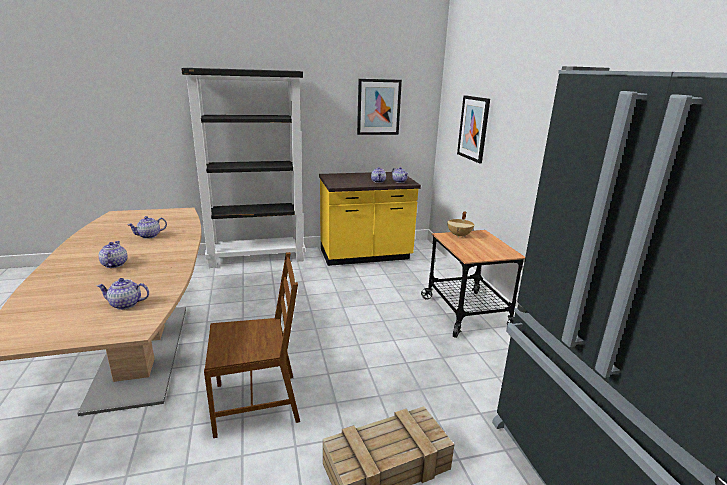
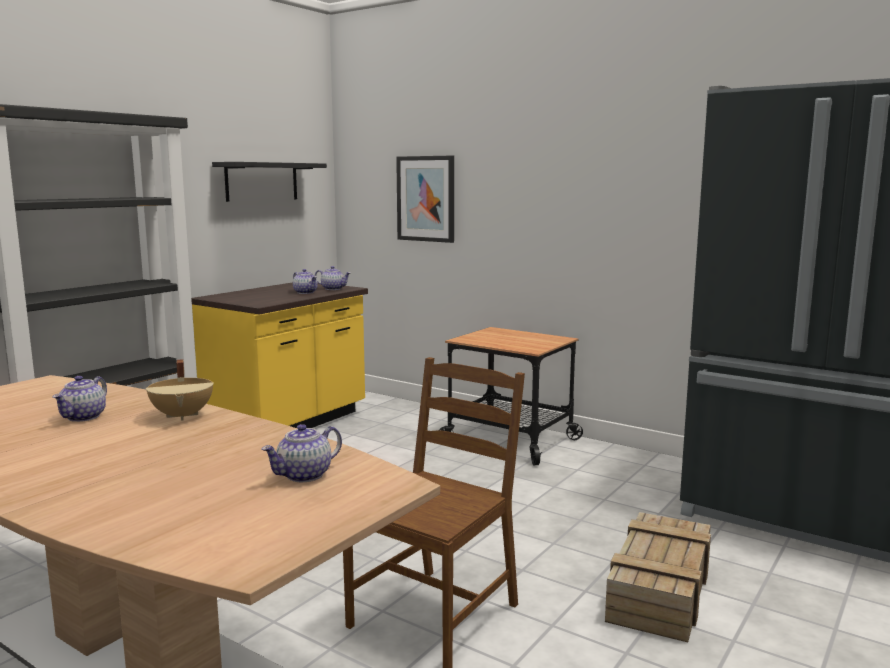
camera: 40 degrees left, 10 degrees down
(114, 264) = (134, 455): teapot -> none
(378, 107) = (262, 181): picture -> black shelf
(459, 235) = (478, 336): beige cooking pot -> beige cooking pot (183, 415)

